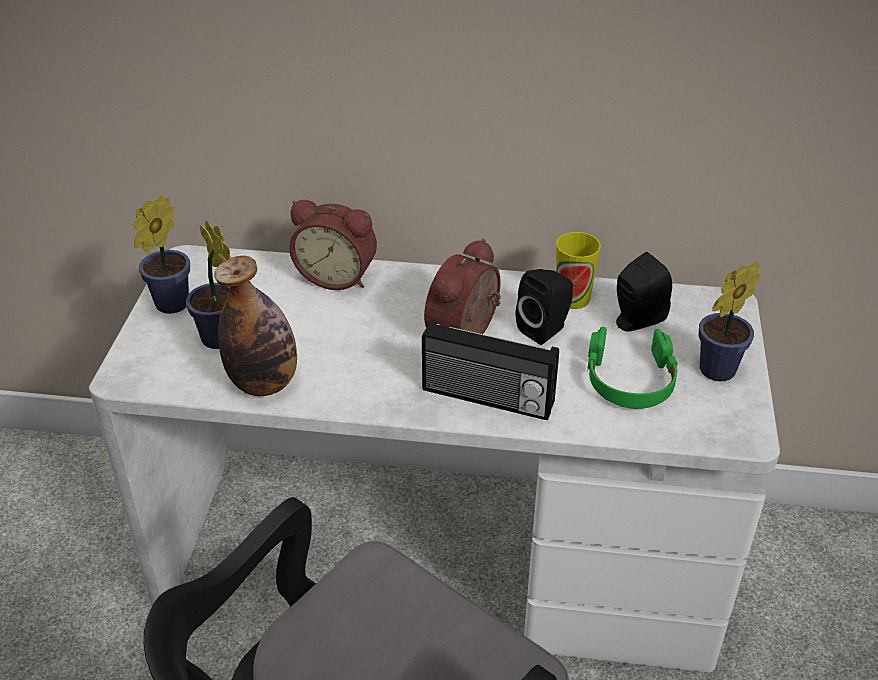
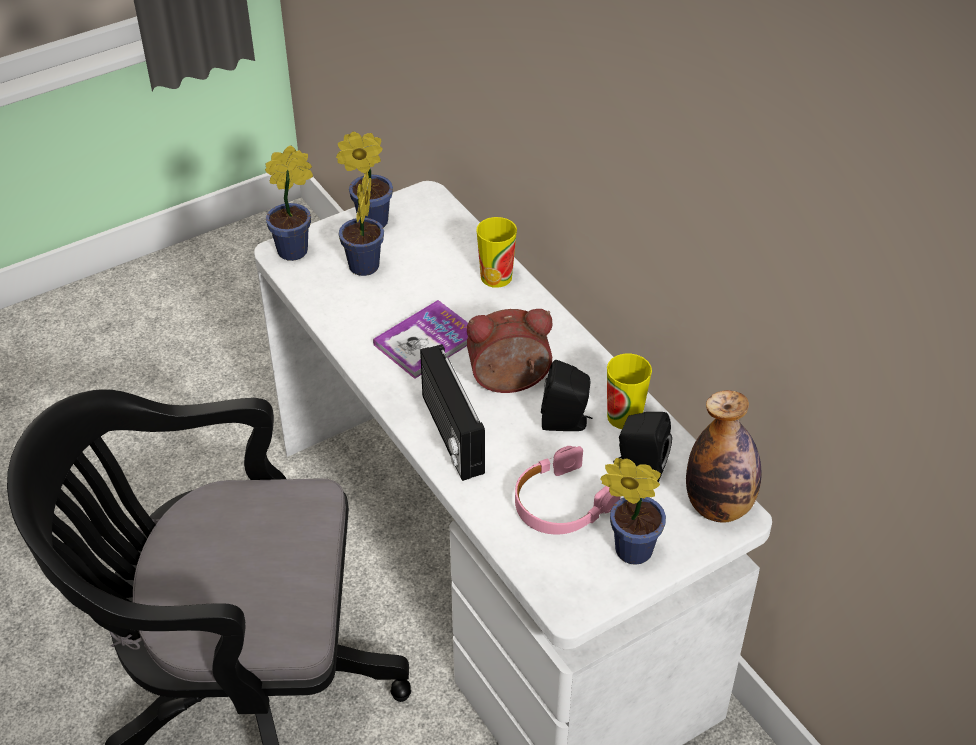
camera: 50 degrees right, 5 degrees up
(137, 366) = (297, 250): none -> potted plant
(264, 383) = (344, 316): bottle -> bottle (718, 506)
(337, 276) = (496, 277): alarm clock -> cup
(360, 352) = (426, 341): none -> book
(630, 379) = (561, 503): green headphones -> pink headphones

